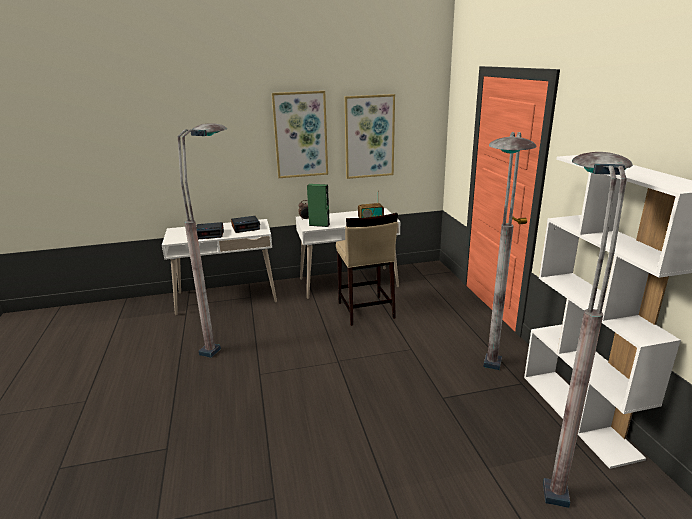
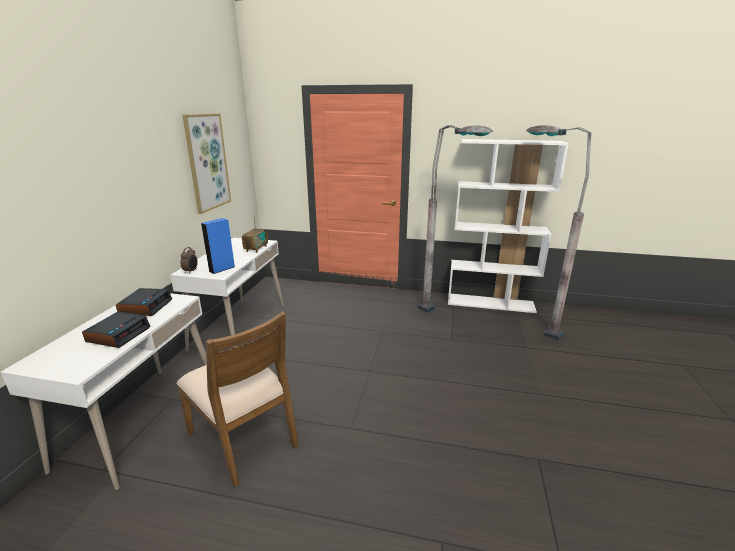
camera: 65 degrees left, 0 degrees up
(228, 335) = (244, 438): grey floor lamp -> brown chair
(300, 135) = (151, 166): picture -> none
(319, 225) = (222, 269): green speaker -> blue speaker
(365, 310) = (302, 333): beige stool -> none

